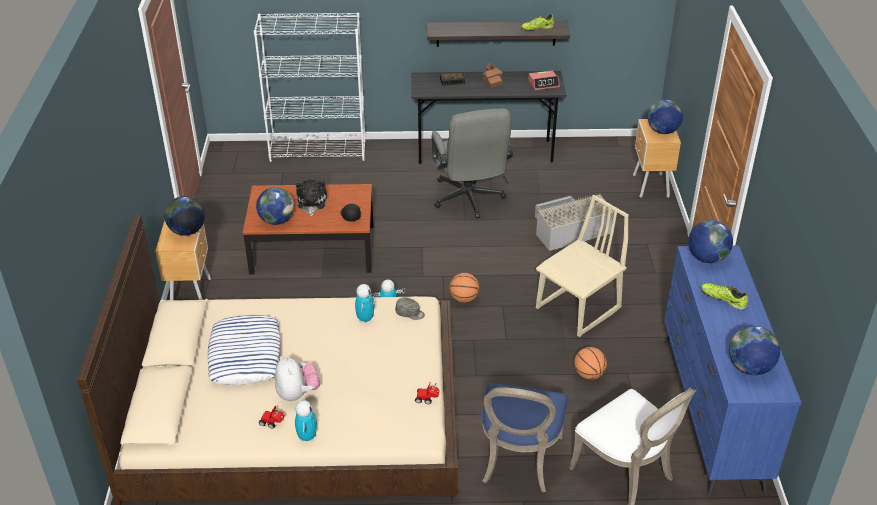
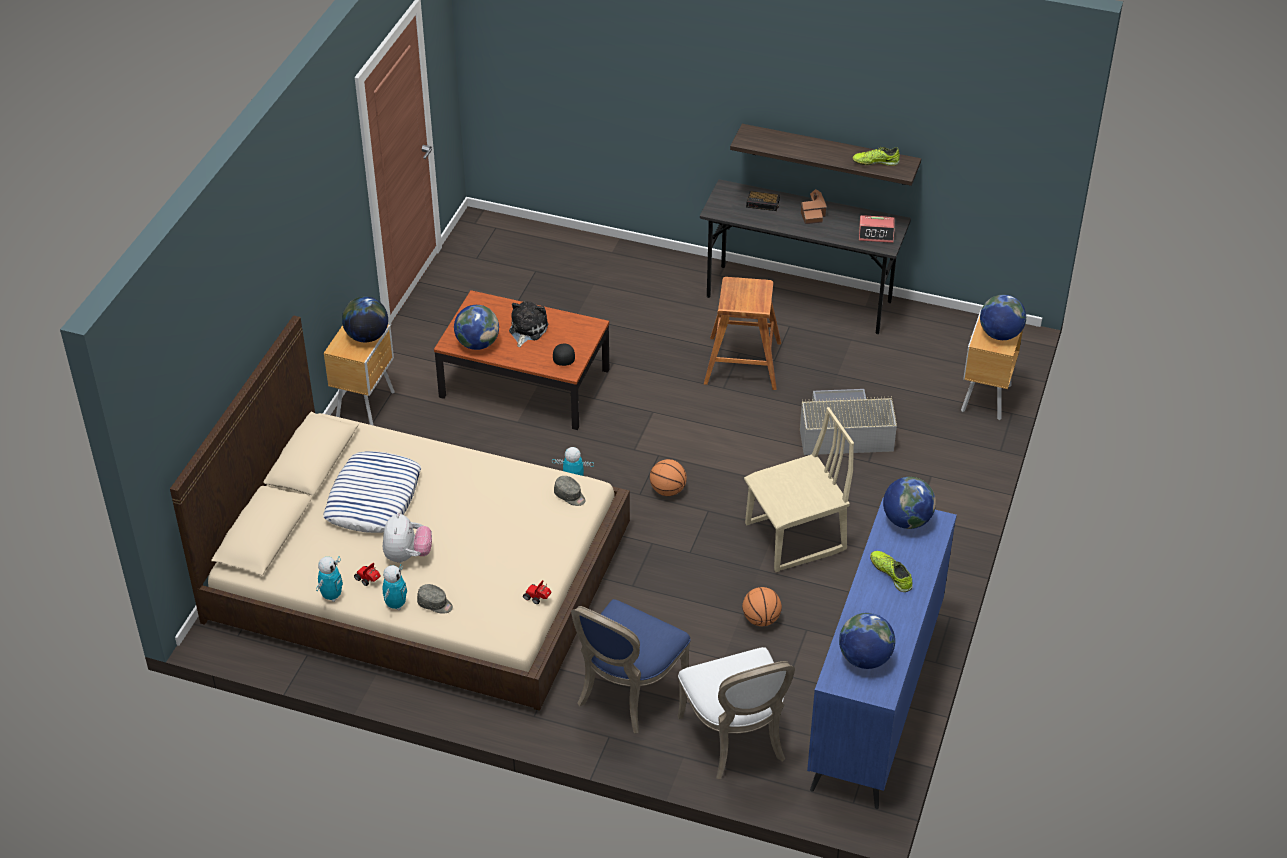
camera: 20 degrees right, 5 degrees up
(318, 151) = (592, 250): white bookcase -> none
(342, 427) = (435, 604): none -> grey cap
(365, 319) = (518, 490): toy robot -> toy robot (332, 596)
(469, 201) = (742, 364): grey office chair -> brown stool

